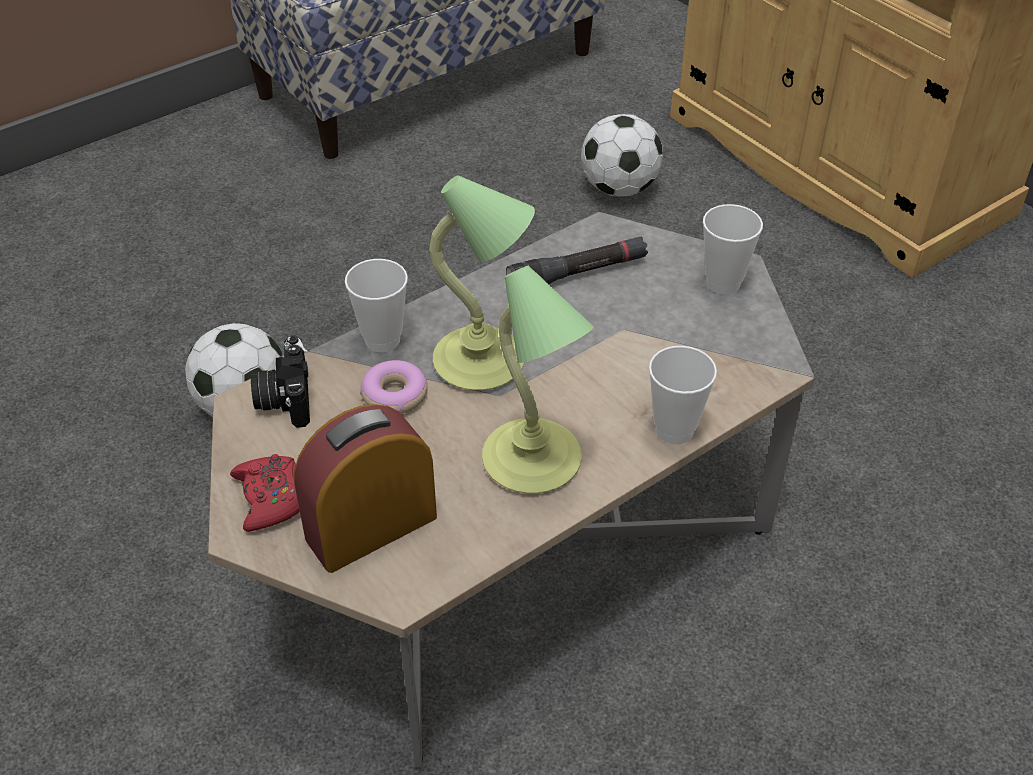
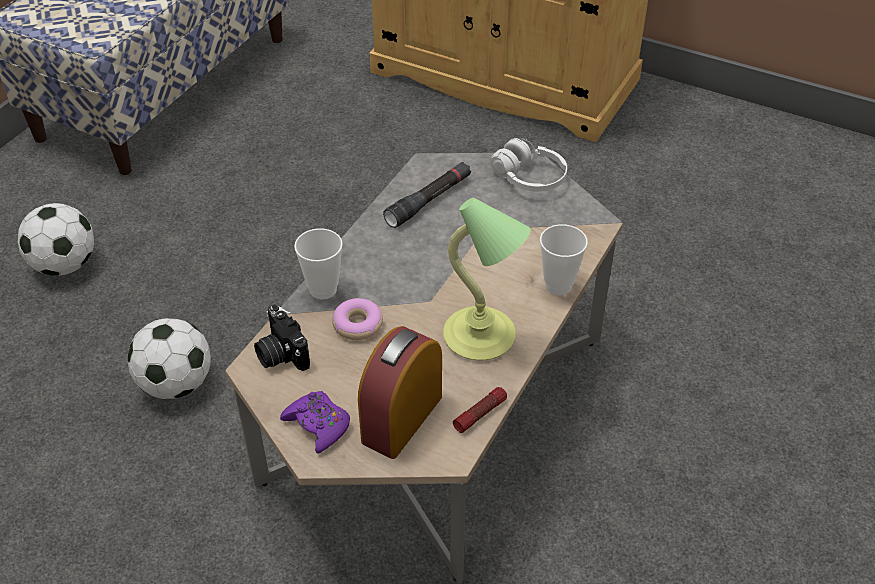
camera: 25 degrees left, 0 degrees up
(270, 498) = (318, 425): red game controller -> purple game controller
(468, 557) = (480, 414): none -> flashlight
(482, 362) = (404, 282): table lamp -> none
(619, 188) = (364, 135): football -> football (65, 265)
(723, 283) = (529, 178): cup -> white headphones

